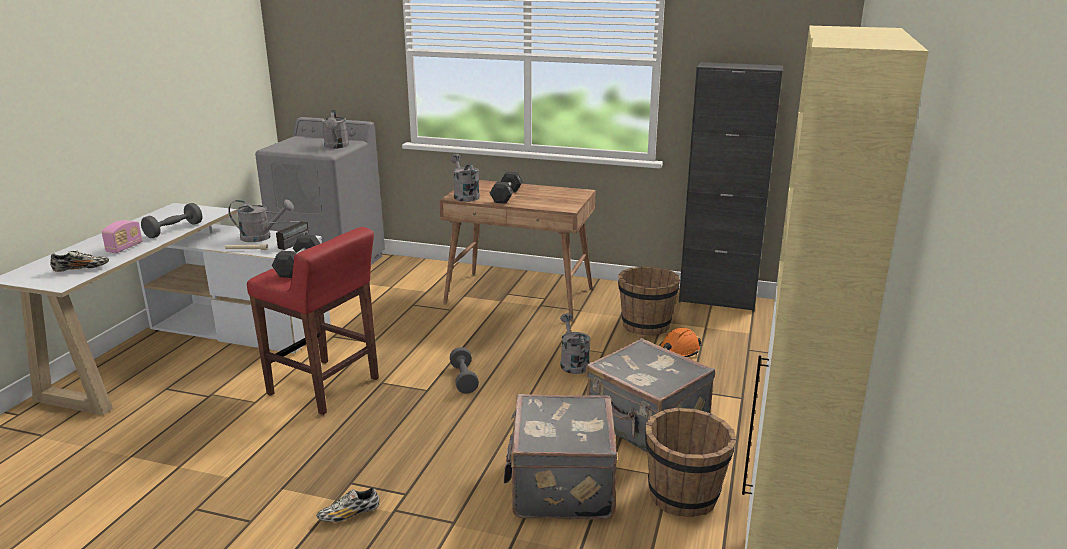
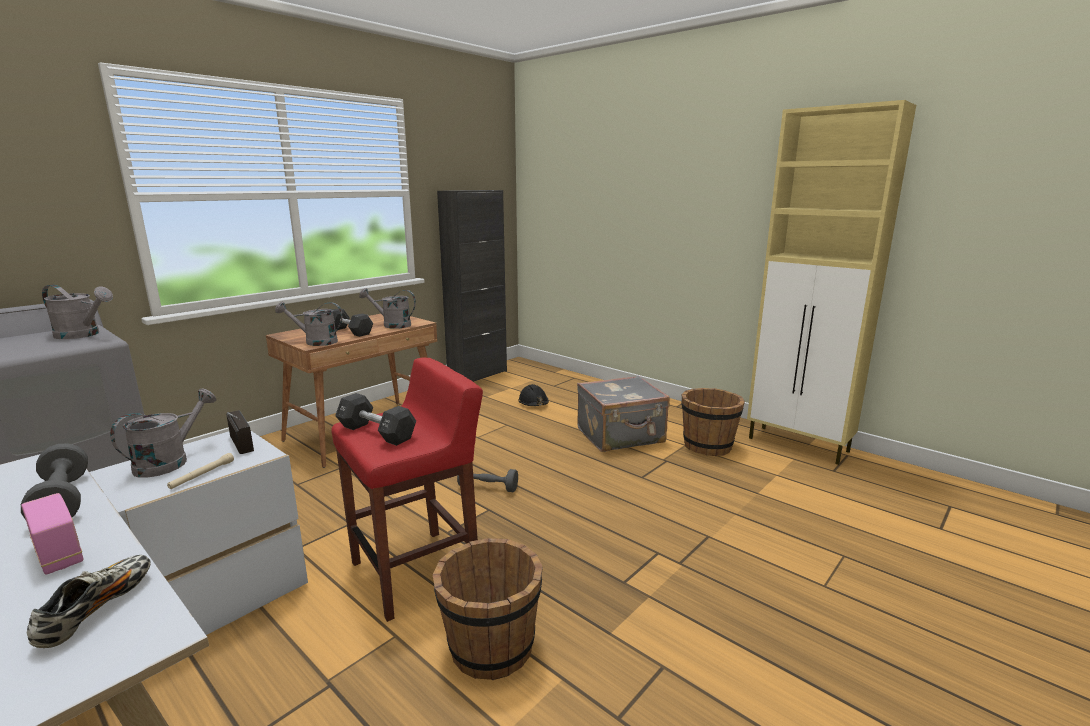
camera: 65 degrees left, 5 degrees down
(349, 515) = (678, 591): shoe -> none
(560, 486) = (679, 482): grey suitcase -> none
(573, 363) = (511, 438): grey watering can -> grey watering can (392, 325)
(645, 325) = (484, 402): brown bucket -> brown bucket (490, 647)
(678, 351) = (533, 403): orange hard hat -> black hard hat

